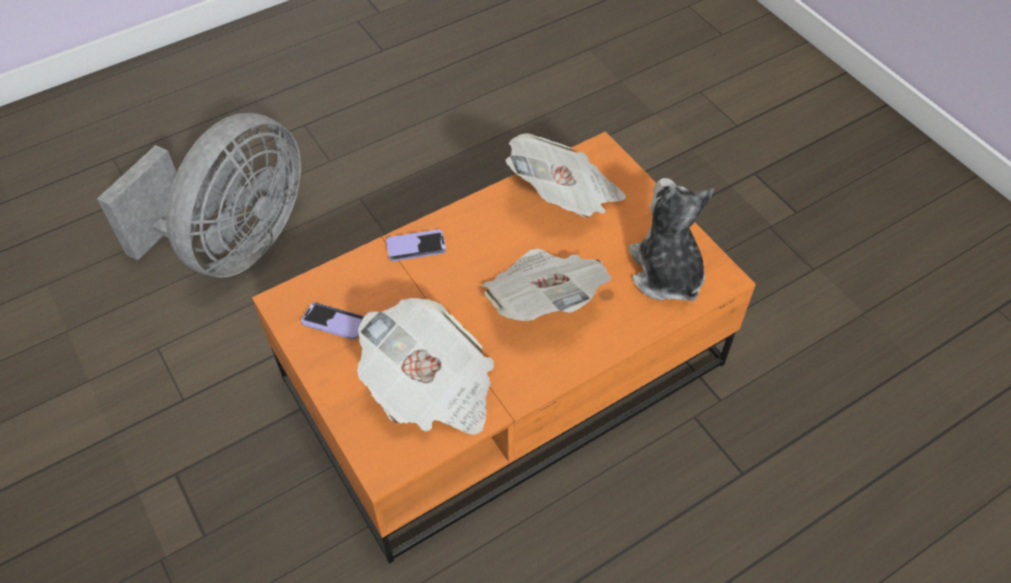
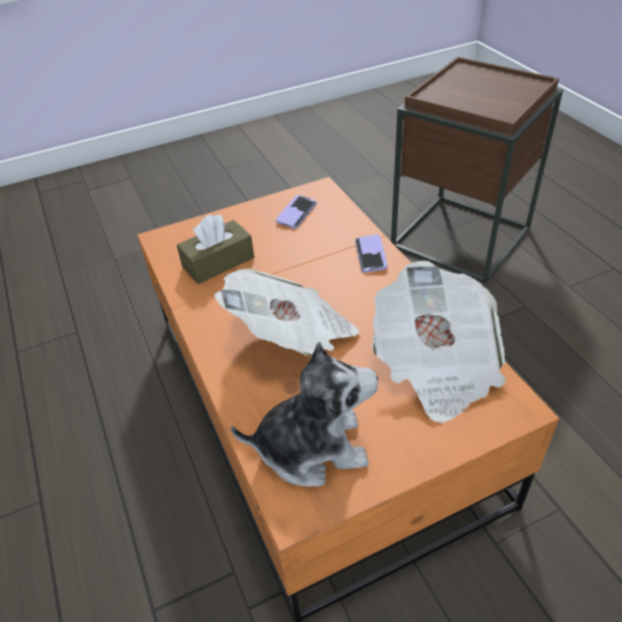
camera: 100 degrees right, 10 degrees down
(235, 245) = (461, 237): grey fan -> brown side table
(432, 388) = (218, 262): newspaper -> brown tissue box

